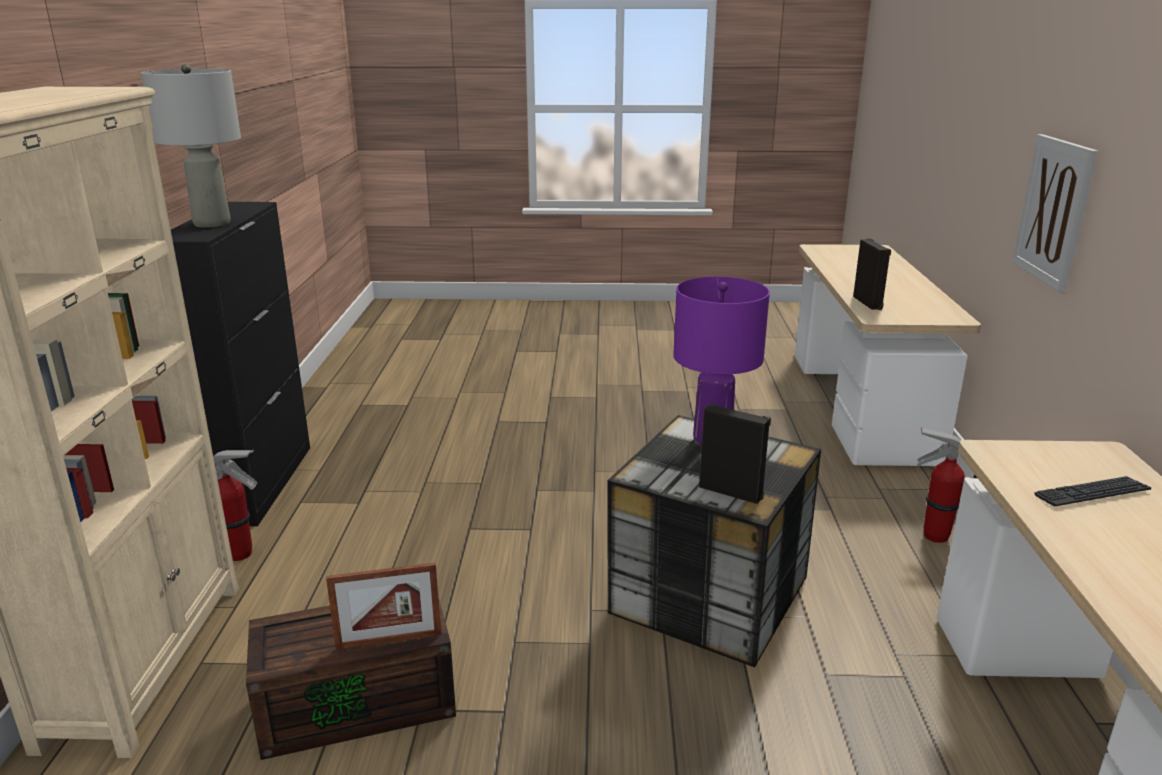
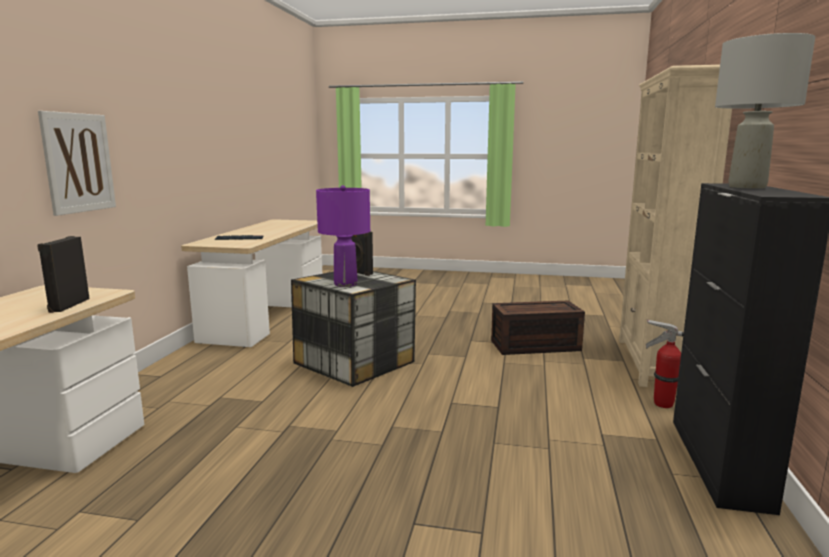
camera: 170 degrees left, 10 degrees down
(389, 640) = (518, 304): picture frame -> none
(934, 536) = (181, 377): fire extinguisher -> none

